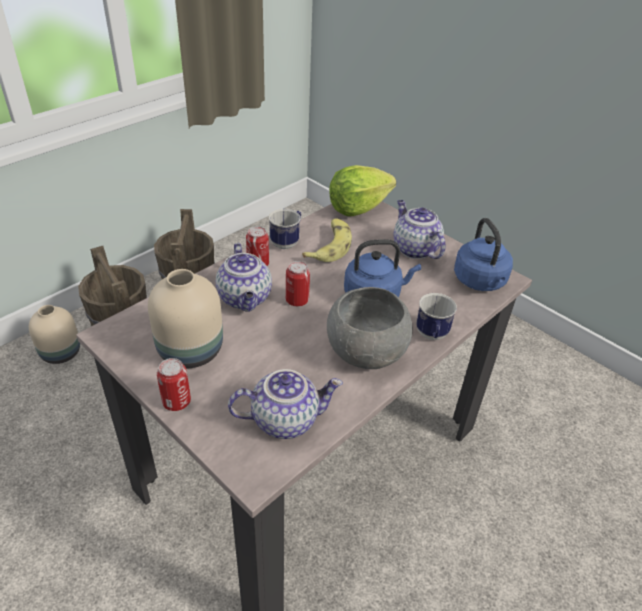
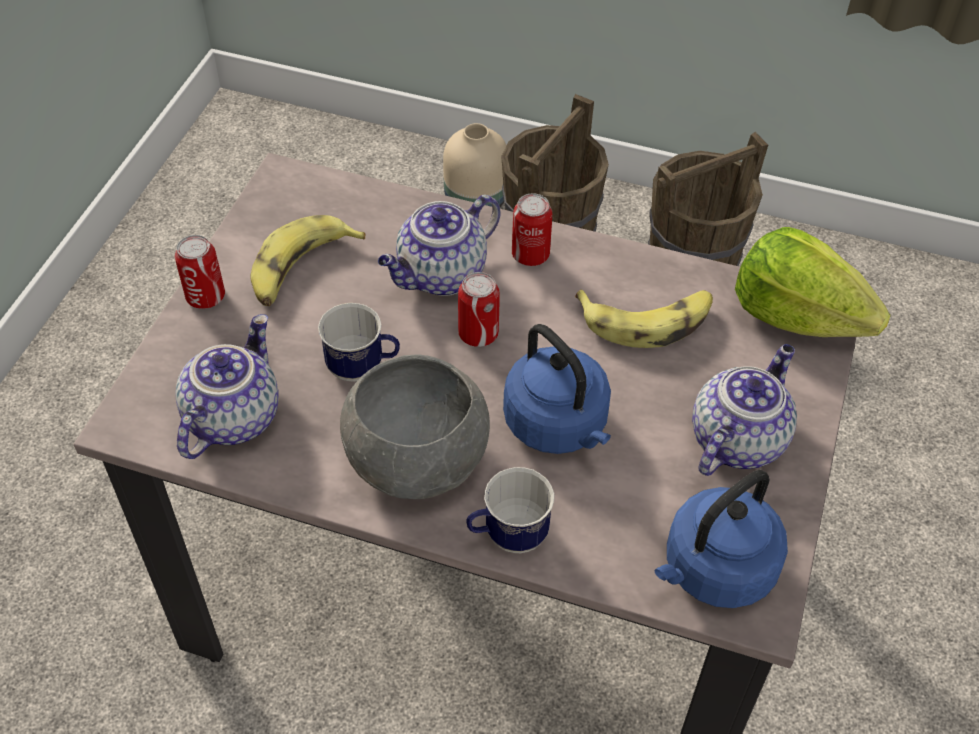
camera: 65 degrees right, 10 degrees up
(192, 351) = (301, 270): beige vase -> banana
(285, 419) = (231, 416): teapot -> teapot turned 120 degrees counterclockwise
(287, 242) = (615, 264): mug -> mug (363, 368)

